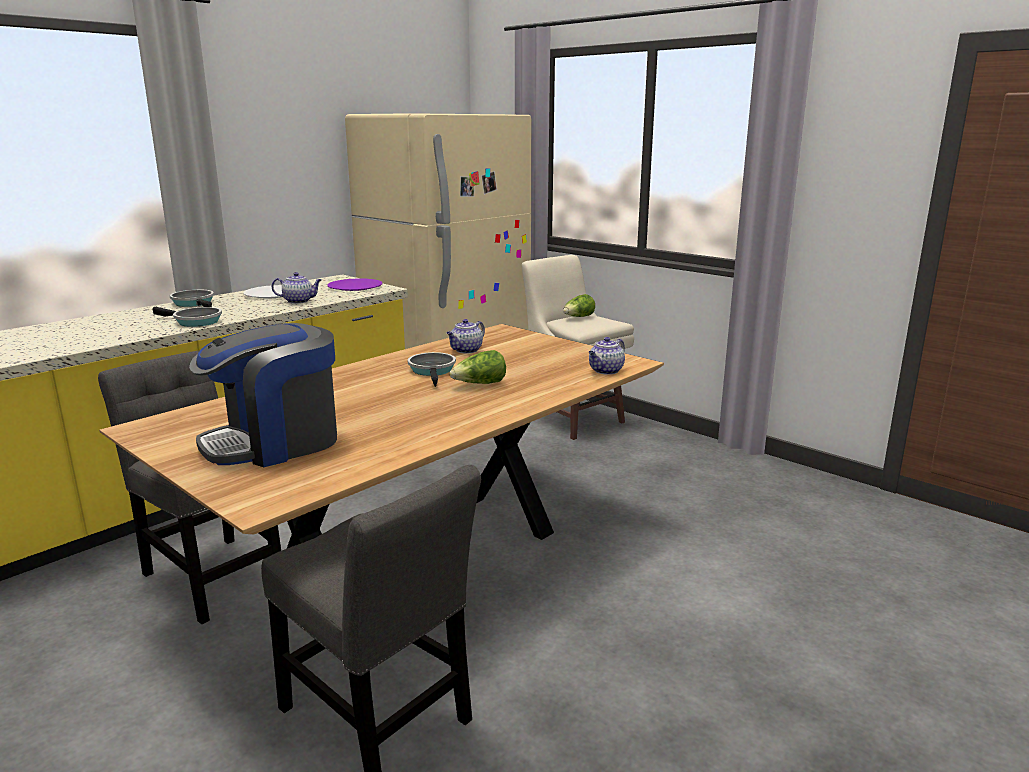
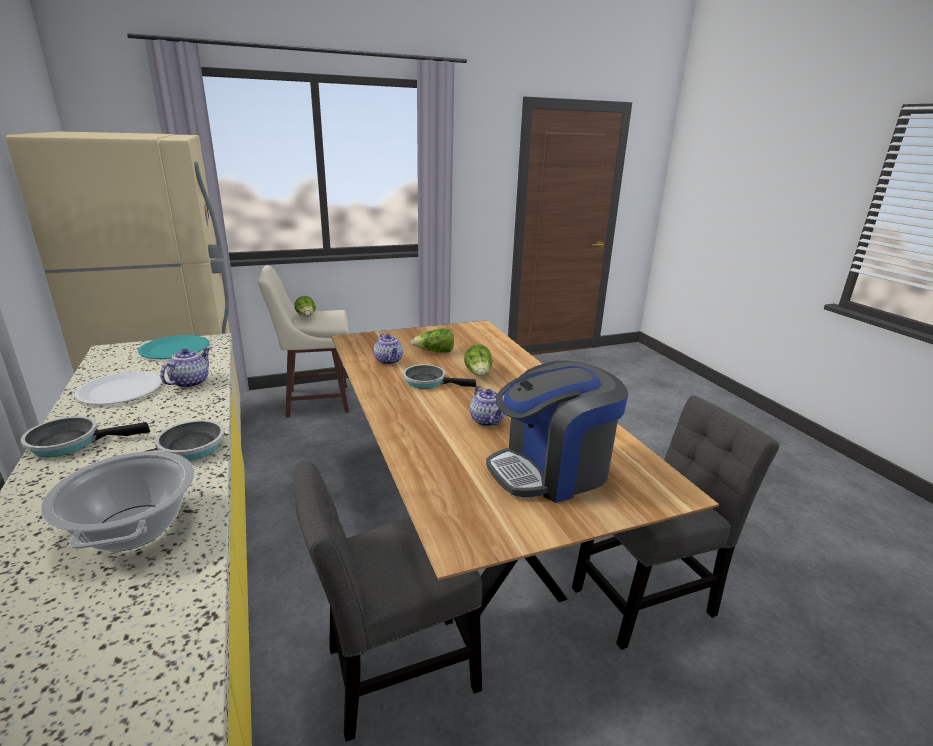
camera: 65 degrees left, 5 degrees up
(100, 333) = (133, 528): none -> cooking pot
(275, 443) = (551, 470): coffee machine -> coffee machine turned 75 degrees clockwise
(355, 286) = (175, 349): purple plate -> turquoise plate
(515, 360) = (435, 352): none -> lettuce
(606, 371) = (489, 336): teapot -> teapot (488, 421)

